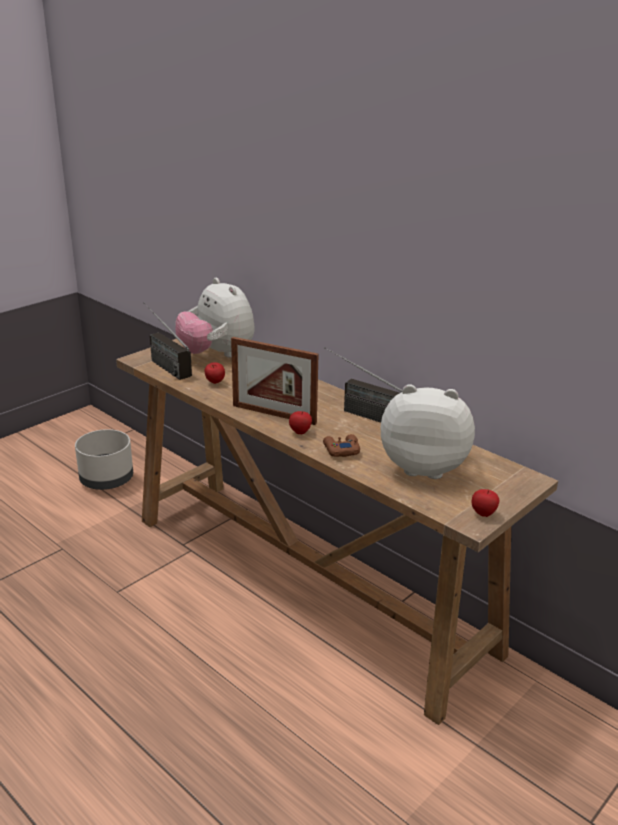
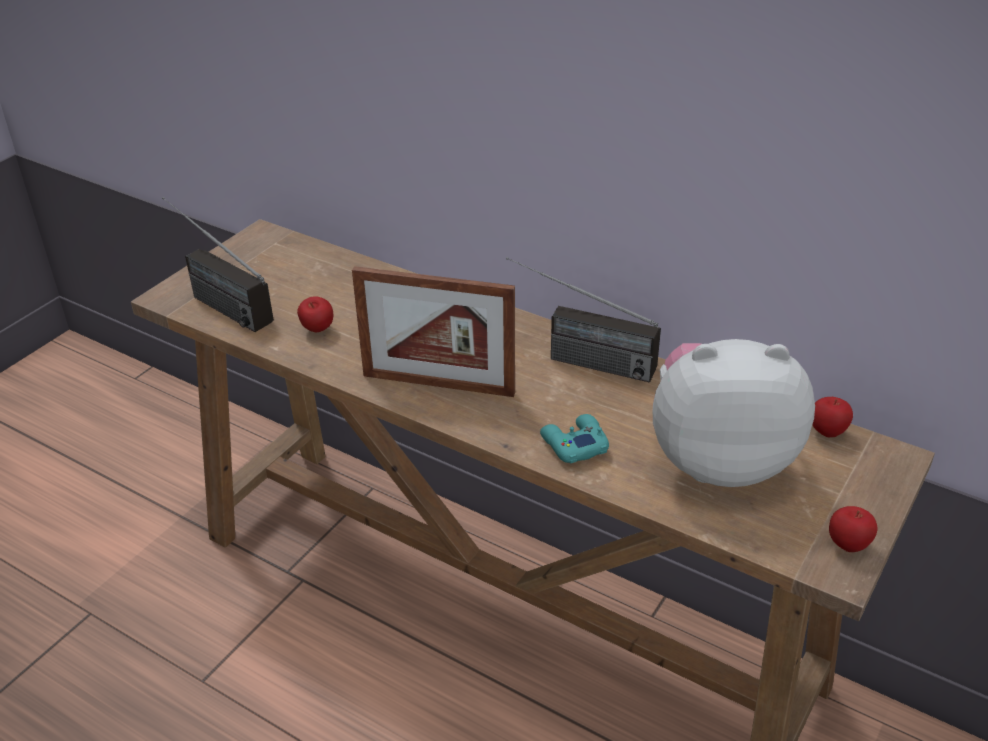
camera: 10 degrees left, 10 degrees up
(107, 479) = (132, 467): grey planter -> none
(217, 355) = (303, 269): plush toy -> none
(300, 432) = (494, 417): apple -> apple (827, 432)
(341, 450) = (573, 444): brown game controller -> turquoise game controller

